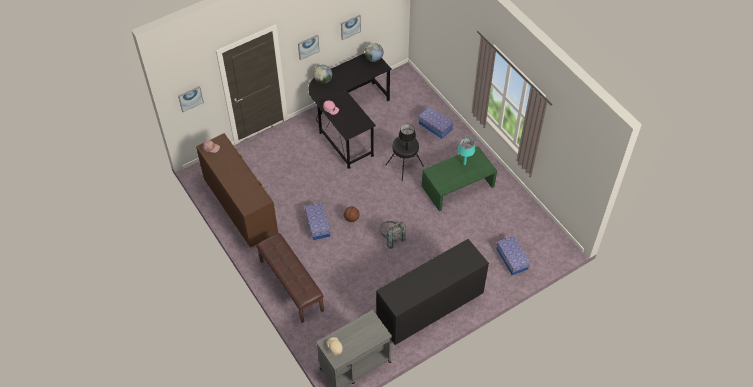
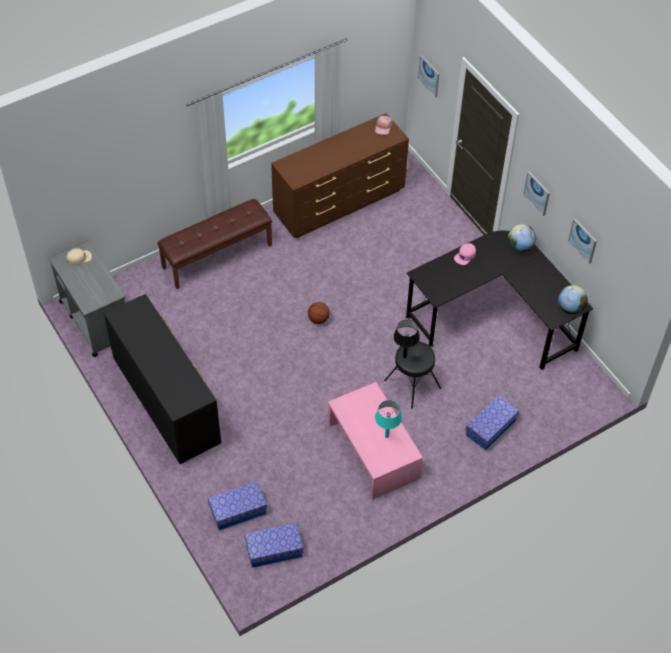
camera: 90 degrees right, 0 degrees up
(318, 225) = (309, 282): storage box -> storage box (274, 550)
(391, 238) = (283, 363): grey backpack -> none
(458, 186) = (372, 450): green coffee table -> pink coffee table

